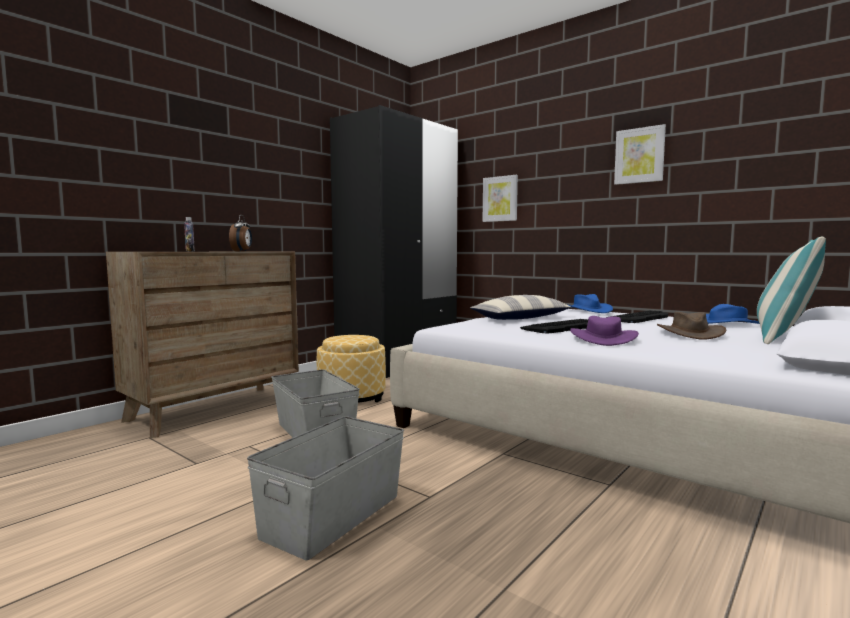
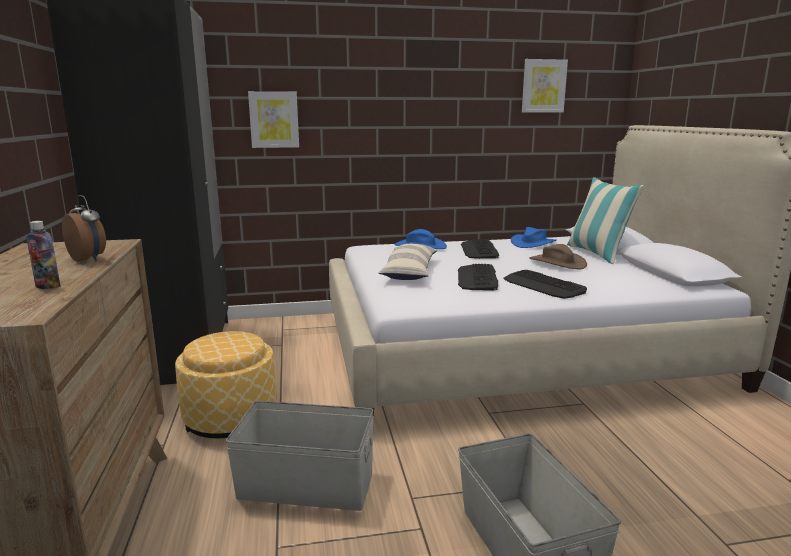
camera: 50 degrees left, 10 degrees up
(603, 339) = (543, 285): purple hat -> keyboard
(639, 155) = (433, 86): picture -> picture (543, 86)

